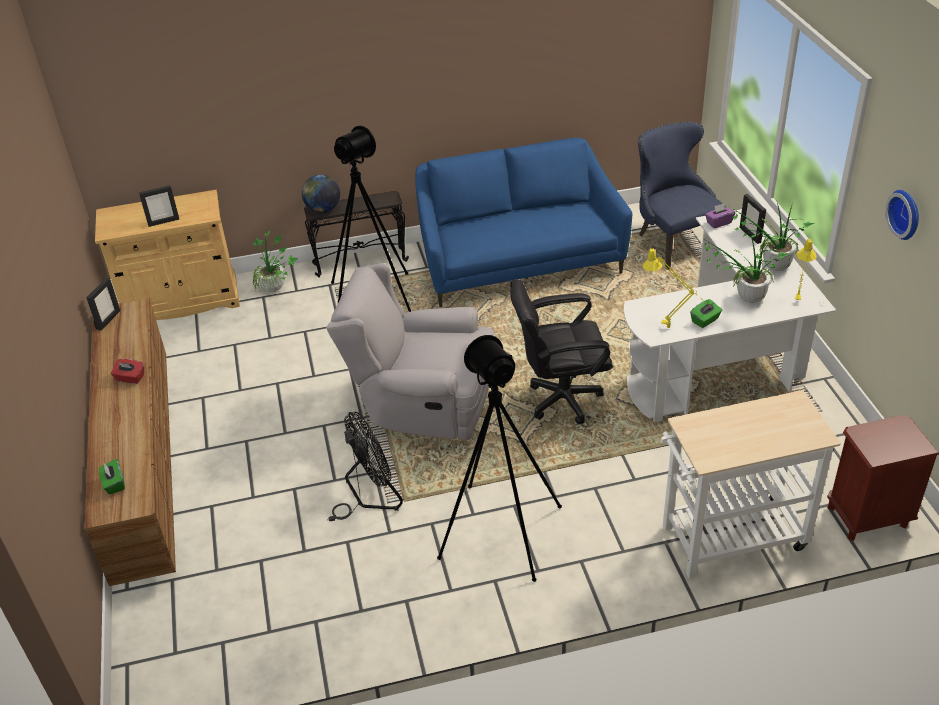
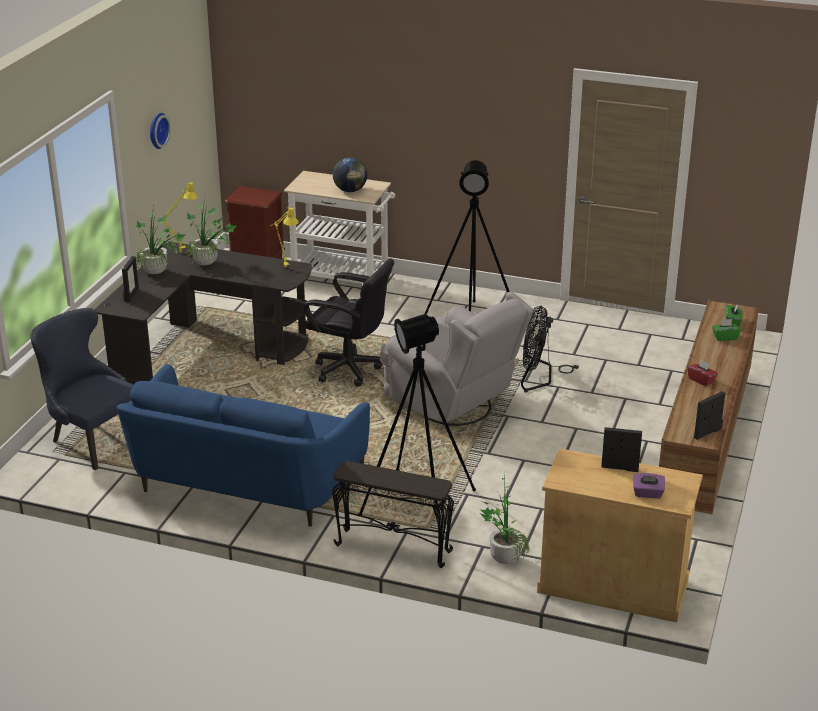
camera: 150 degrees left, 10 degrees down
(323, 209) = (427, 485): globe -> globe (350, 190)
(673, 243) = (93, 441): blue chair -> blue chair turned 120 degrees clockwise
(705, 320) = (255, 263): green tissue box -> green tissue box (725, 337)
(718, 223) = (136, 310): purple tissue box -> purple tissue box (647, 494)
(723, 360) = (205, 350): white desk -> black desk

